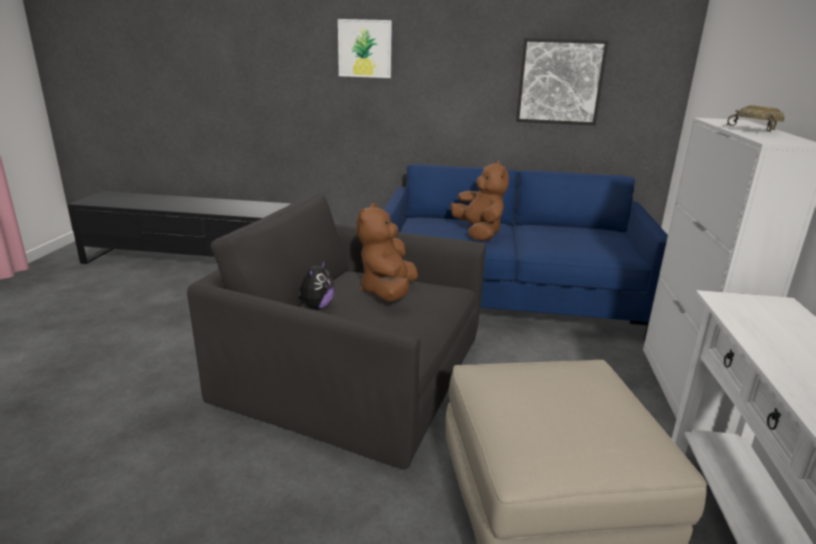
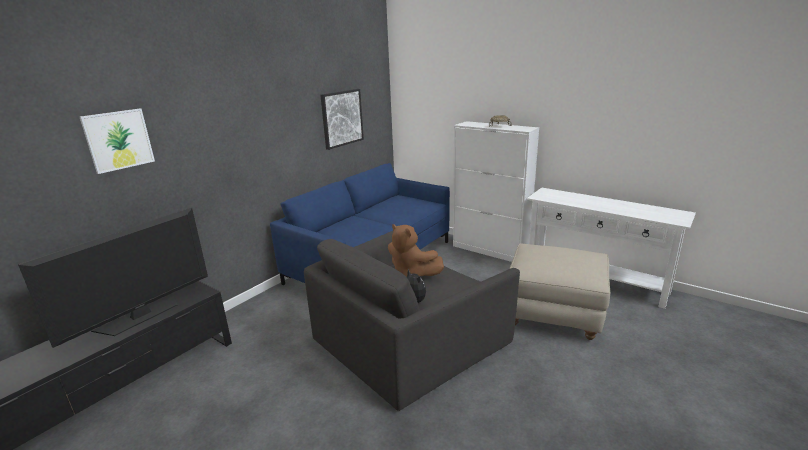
camera: 60 degrees left, 0 degrees up
(219, 207) = (141, 315): none -> television
(365, 48) = (223, 123): picture -> picture (118, 140)
(479, 233) = (362, 226): brown plush toy -> none

